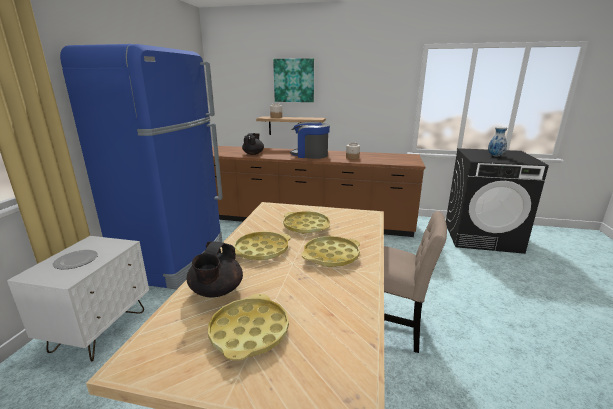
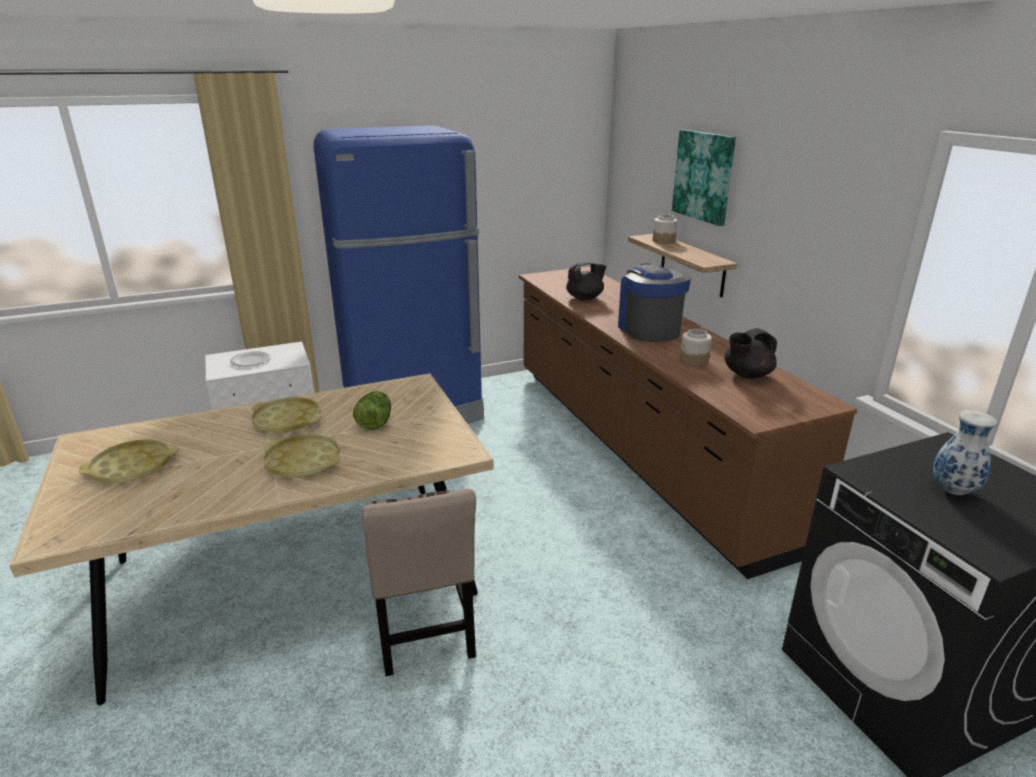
camera: 55 degrees right, 5 degrees up
(216, 291) = (189, 431): black teapot -> black teapot (746, 375)
(306, 226) = (375, 423): yellow tray -> lettuce

